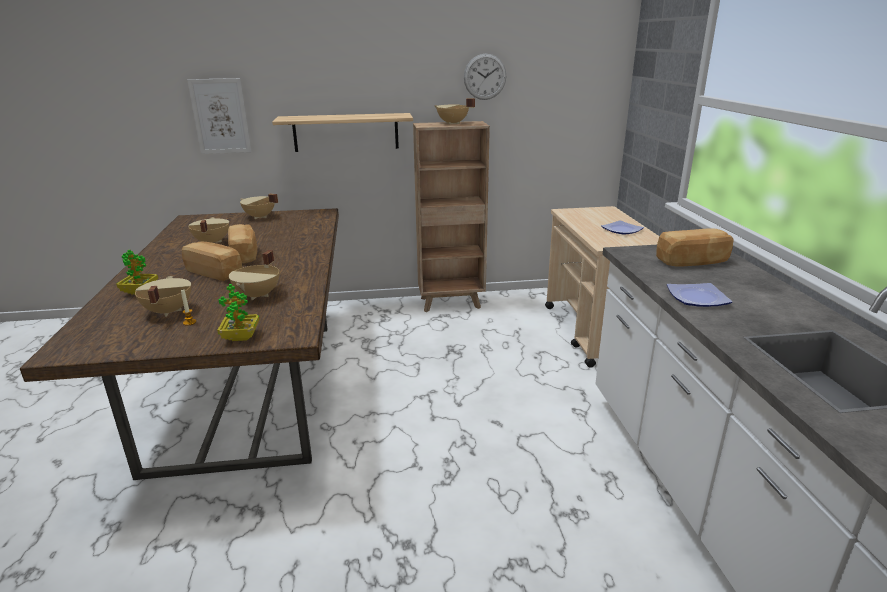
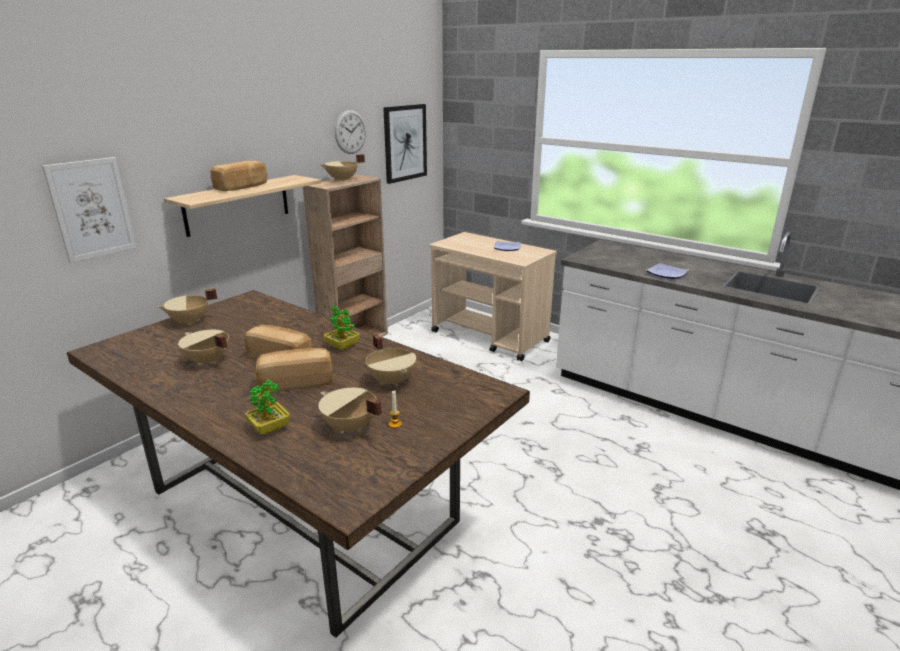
camera: 45 degrees left, 0 degrees up
(241, 337) = (465, 412): potted plant -> potted plant (342, 346)
(563, 95) = (405, 143): none -> picture
(693, 262) = (620, 254): bread -> bread (242, 187)

